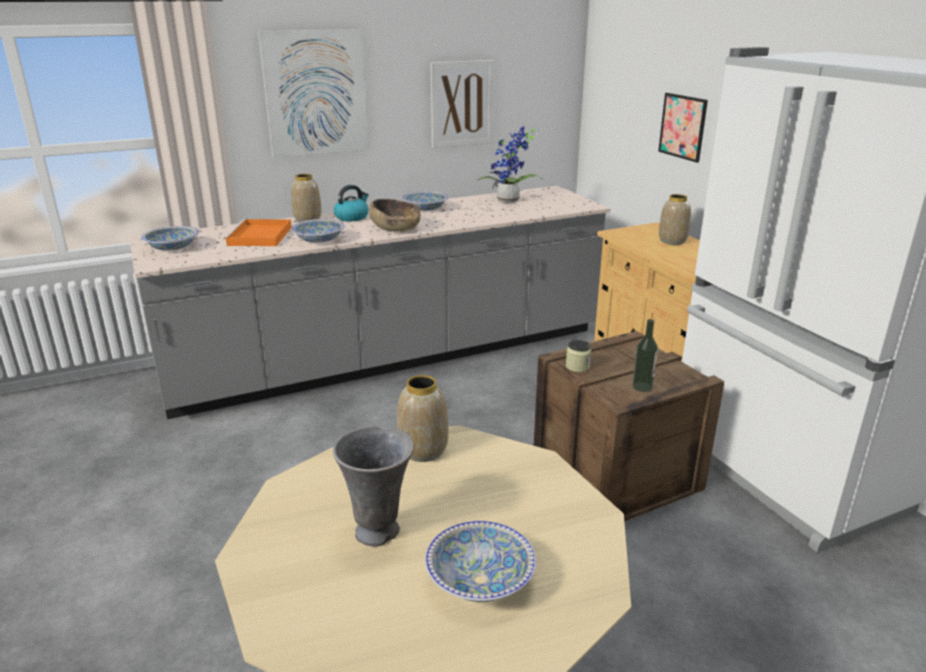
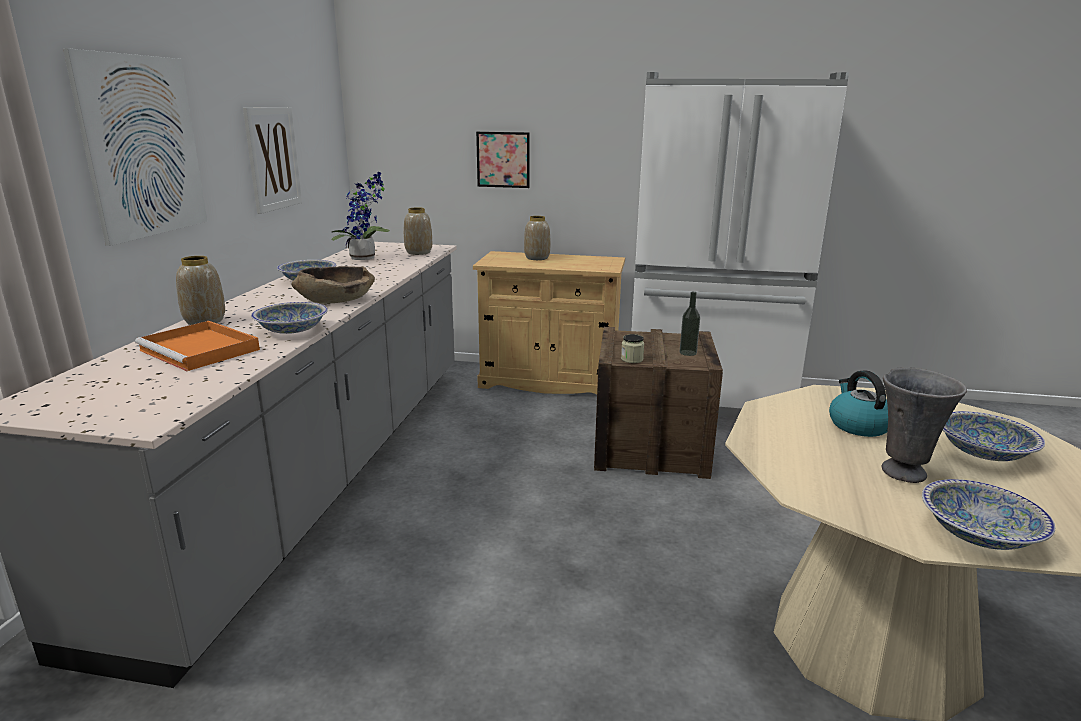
camera: 55 degrees left, 5 degrees down
(172, 248) = (106, 400): bowl -> bowl (978, 534)
(352, 217) = (253, 305): kettle -> kettle (858, 425)
(423, 451) = (779, 424): vase -> vase (419, 252)

